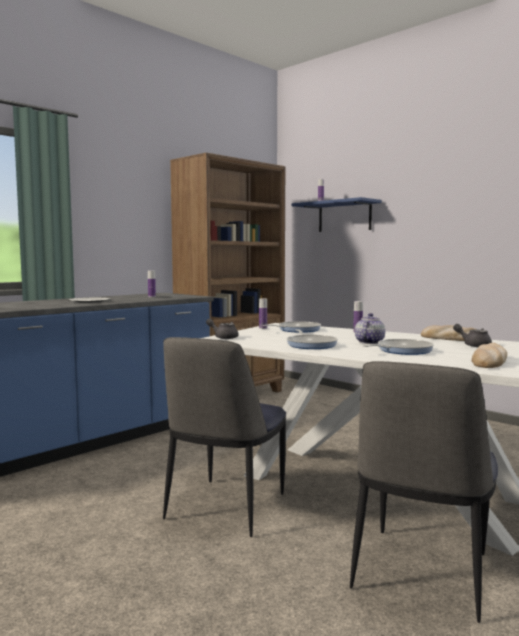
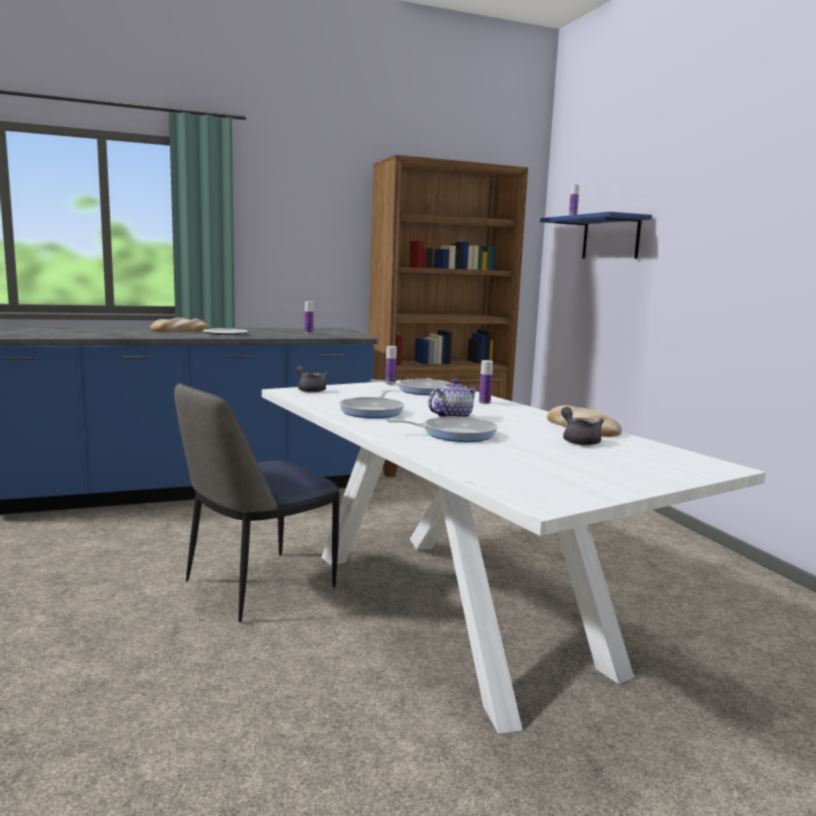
camera: 25 degrees right, 5 degrees up
(420, 573) = (356, 715): chair -> none
(489, 361) = (518, 465): bread -> bread (180, 330)

